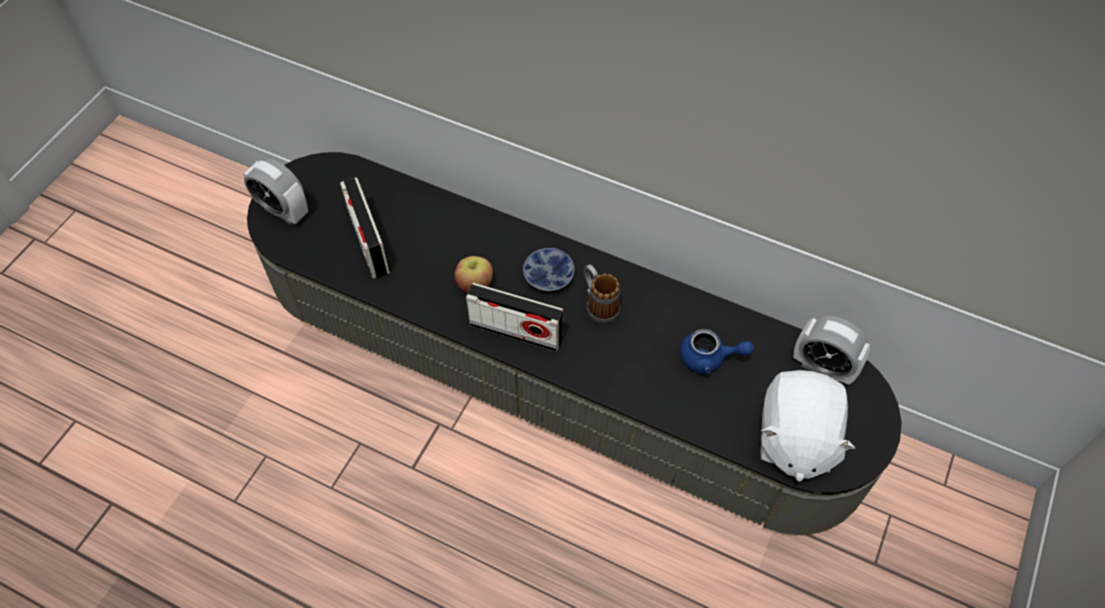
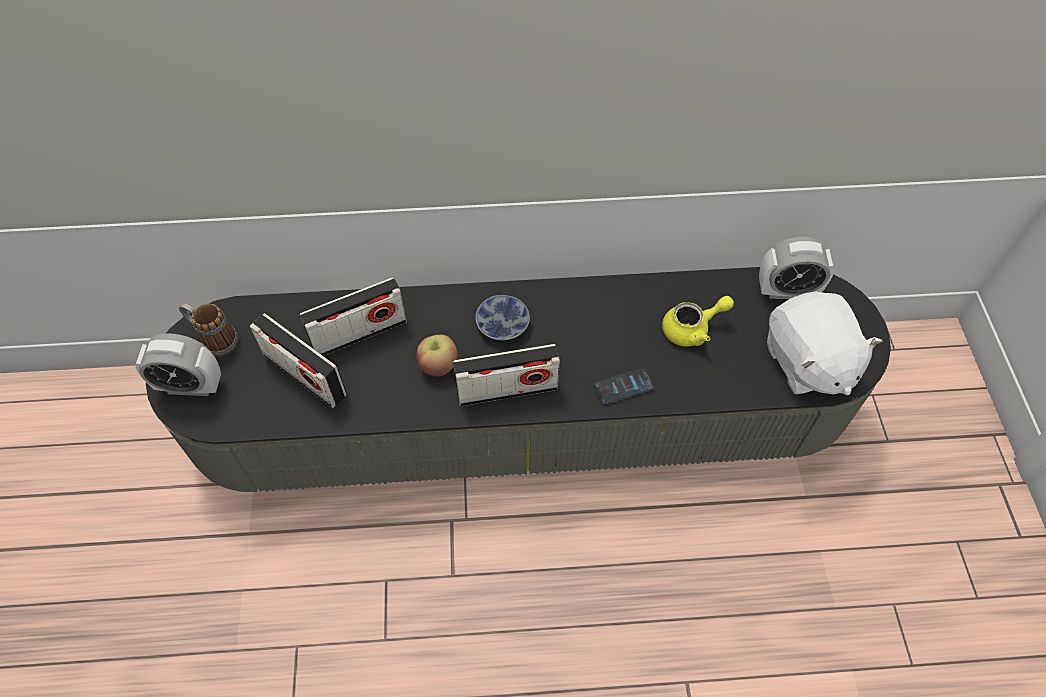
camera: 30 degrees left, 0 degrees up
(431, 229) = (359, 333): none -> radio
(598, 305) = (565, 329): mug -> mug (214, 339)
(614, 377) = (623, 386): none -> phone
(709, 358) = (692, 329): blue teapot -> yellow teapot

